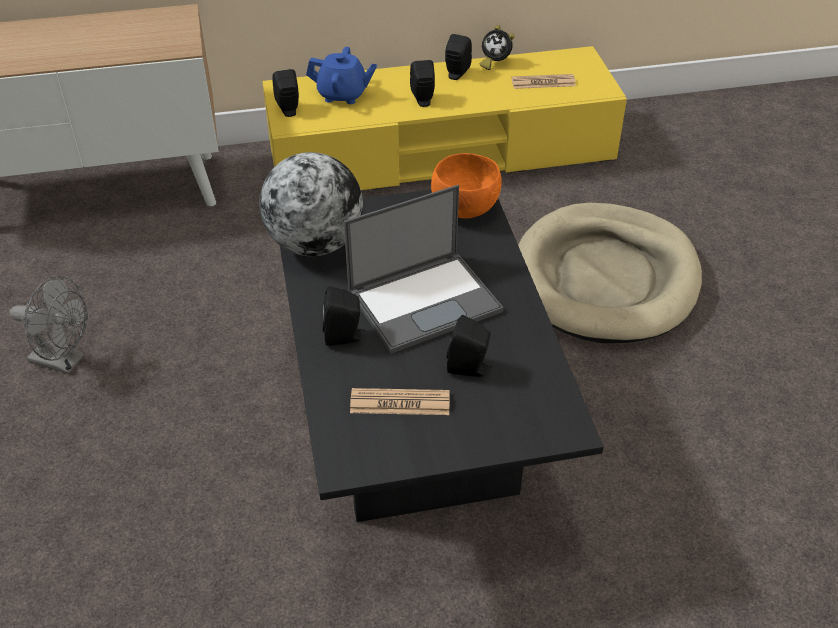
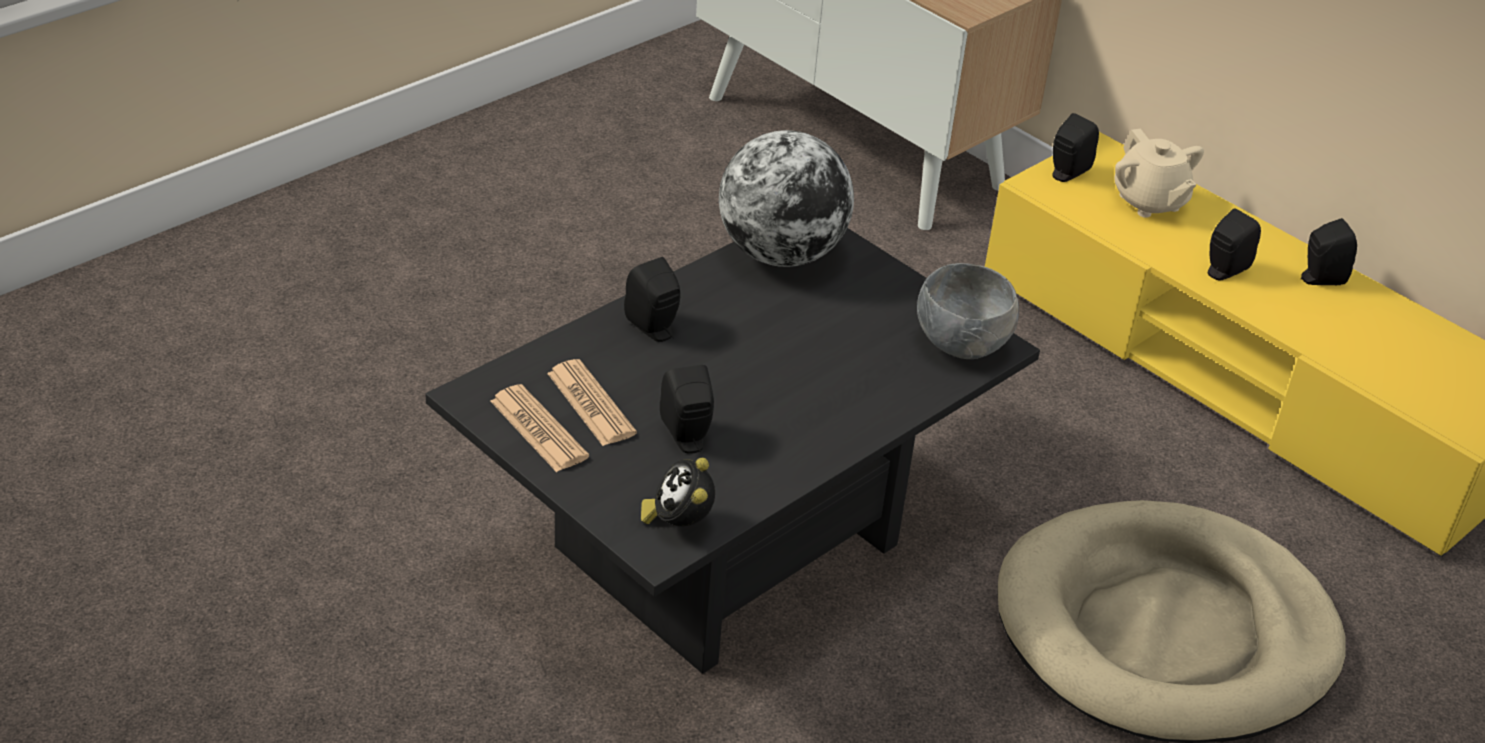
camera: 55 degrees right, 5 degrees down
(64, 361) = (592, 238): grey fan -> none
(342, 95) = (1149, 202): blue teapot -> beige teapot
(426, 300) = (767, 368): laptop -> none
(464, 209) = (961, 344): orange bowl -> grey bowl
(494, 63) = (1392, 304): alarm clock -> alarm clock (679, 523)
(543, 82) = (1407, 365): newspaper -> newspaper (538, 429)

